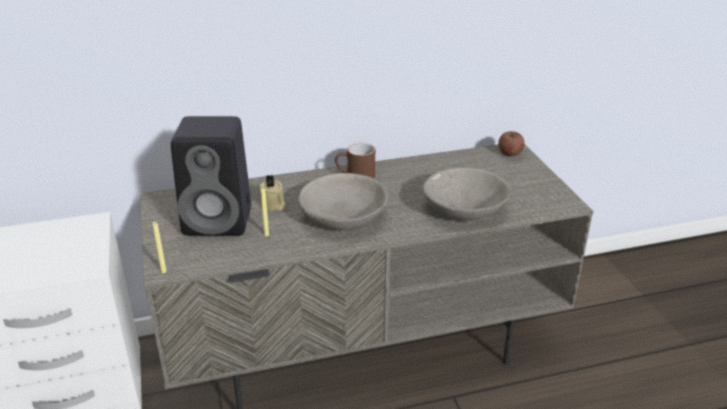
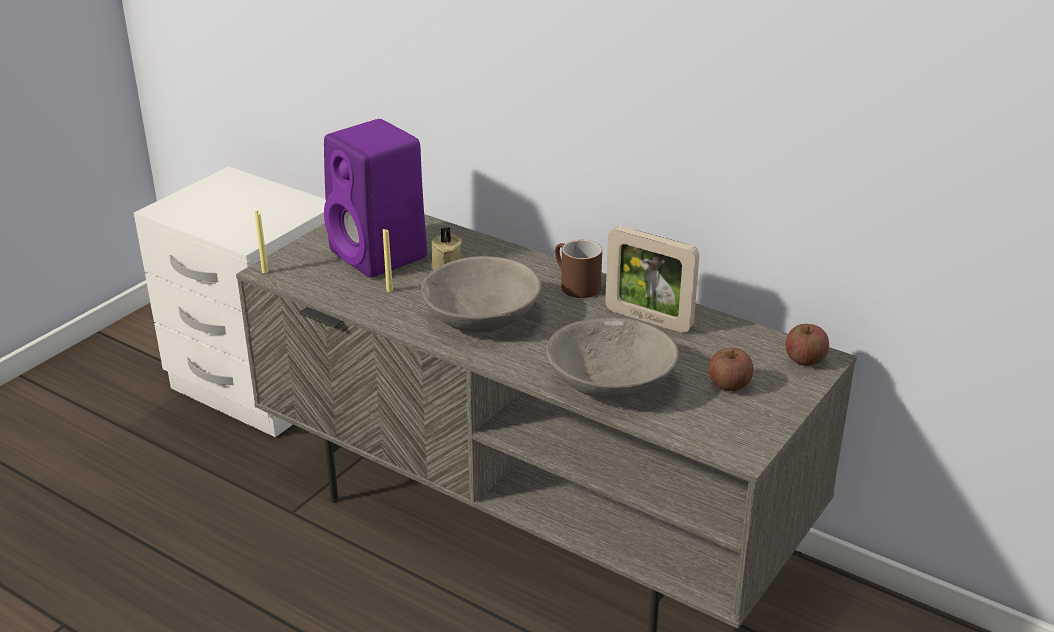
camera: 50 degrees right, 0 degrees up
(220, 220) = (381, 255): black speaker -> purple speaker
(420, 173) = (648, 319): none -> picture frame
(507, 180) = (729, 385): none -> apple

